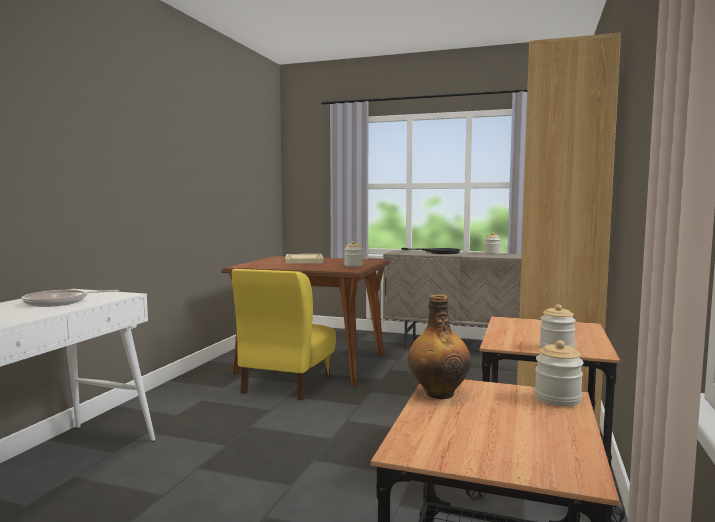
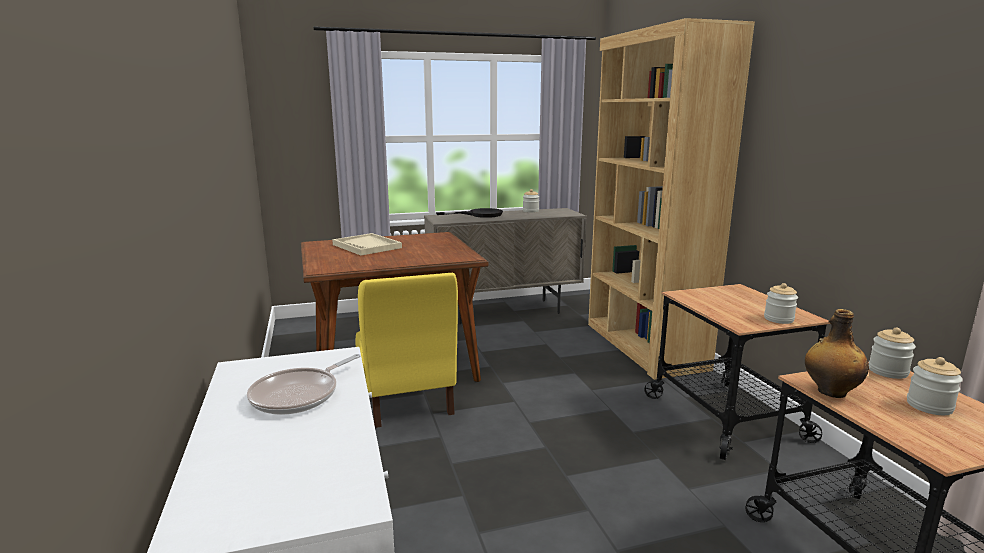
camera: 35 degrees left, 10 degrees up
(353, 265) = (447, 248): jar -> jar (929, 406)

